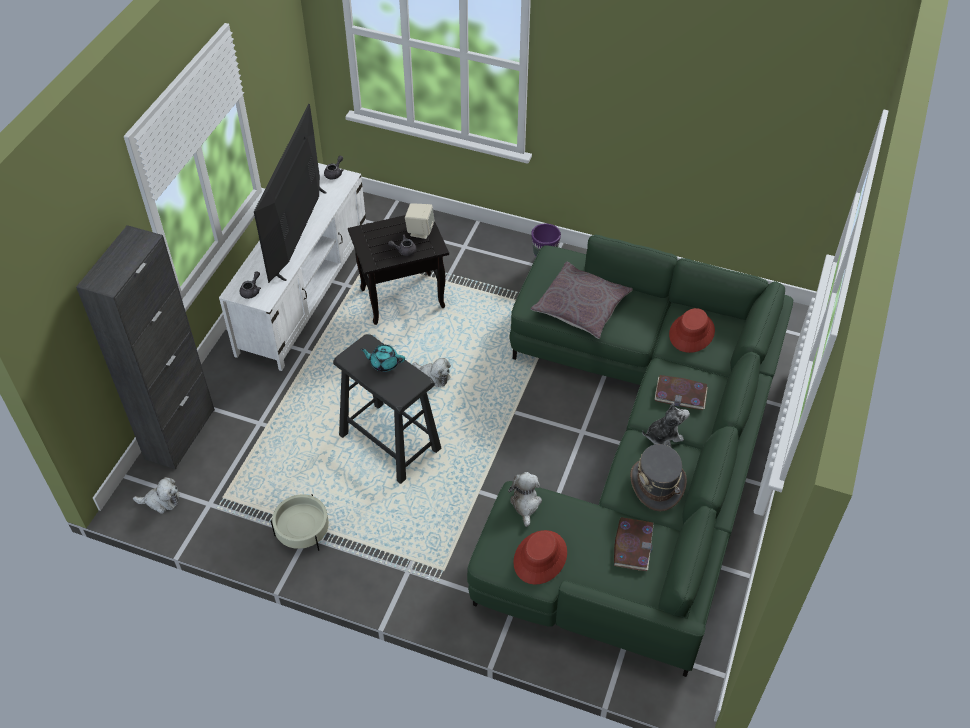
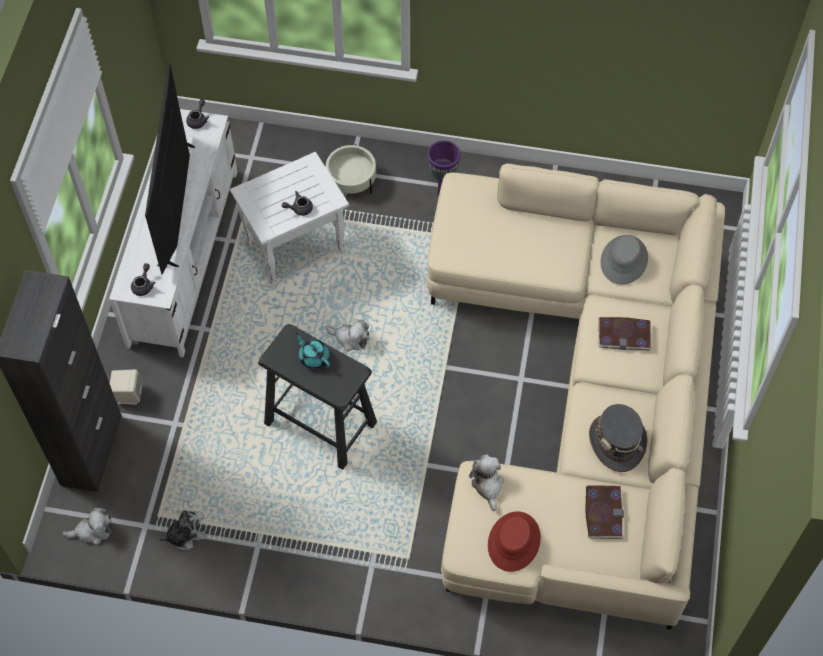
camera: 10 degrees left, 10 degrees up
(302, 531) = (252, 540): beige planter -> beige planter (351, 179)
(384, 363) = (314, 357): turquoise teapot -> turquoise teapot turned 45 degrees clockwise
(401, 299) = (294, 249): black side table -> white side table
(420, 231) = (311, 181): beige speaker -> beige speaker (128, 394)
(581, 307) = (502, 246): grey pillow -> none
(637, 456) = (583, 398): green sofa -> beige sofa
(663, 436) = (614, 386): plush toy -> plush toy (186, 535)
(692, 333) = (624, 260): red hat -> grey hat

